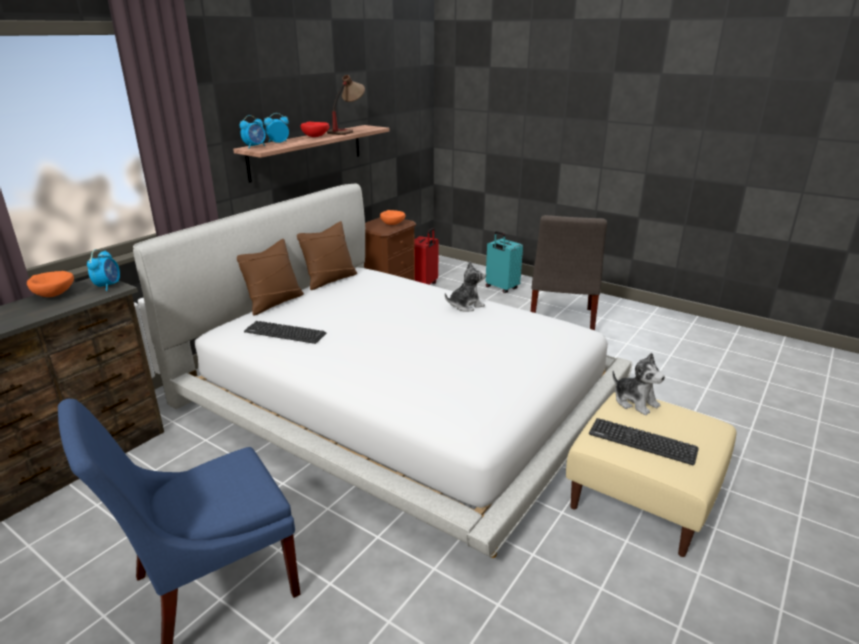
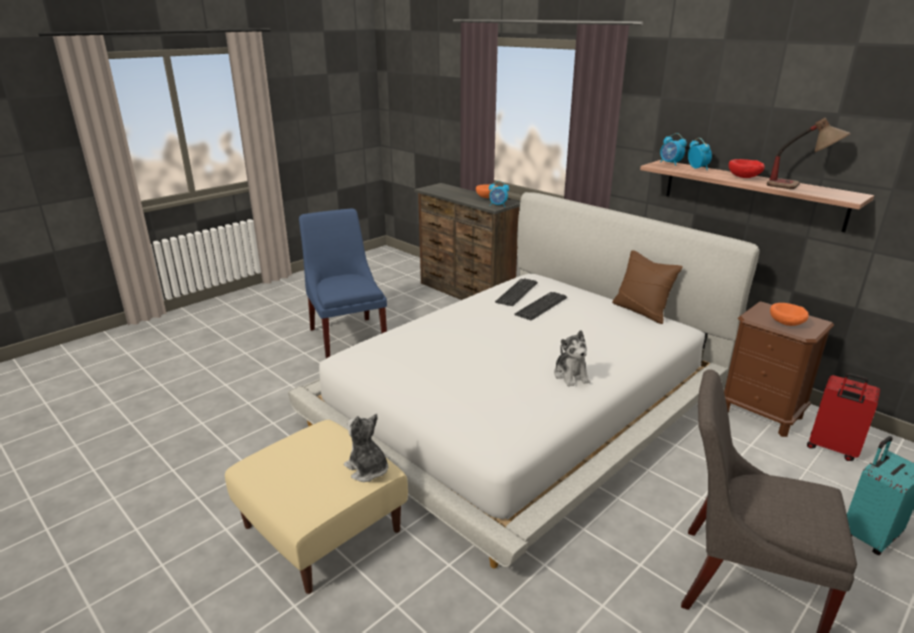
camera: 100 degrees right, 0 degrees up
(273, 302) = (583, 289): brown pillow -> none
(635, 402) = (367, 469): plush toy -> plush toy turned 75 degrees clockwise
(642, 442) = (306, 451): keyboard -> keyboard (541, 306)

